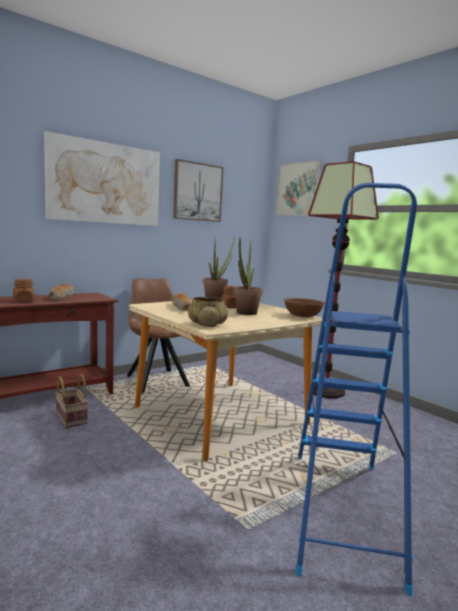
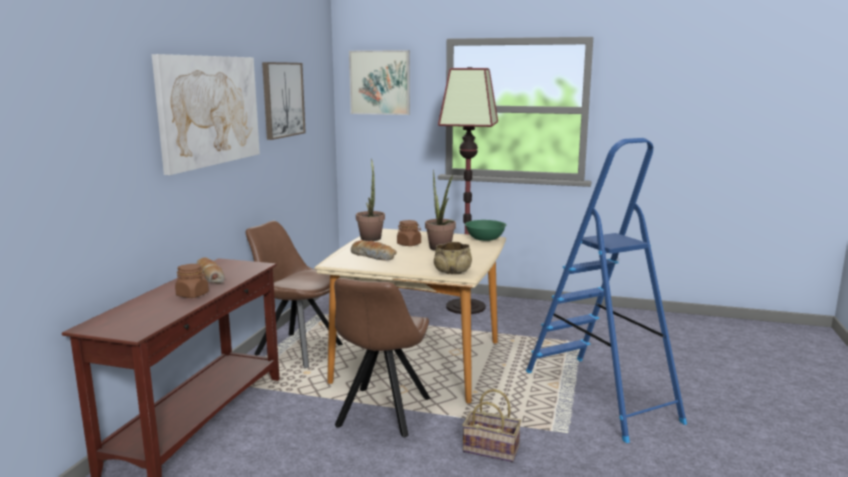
camera: 35 degrees left, 5 degrees up
(72, 418) = (288, 418): basket -> basket (492, 449)
(133, 439) = (383, 412): none -> brown chair
(302, 316) = (484, 239): brown bowl -> green bowl

